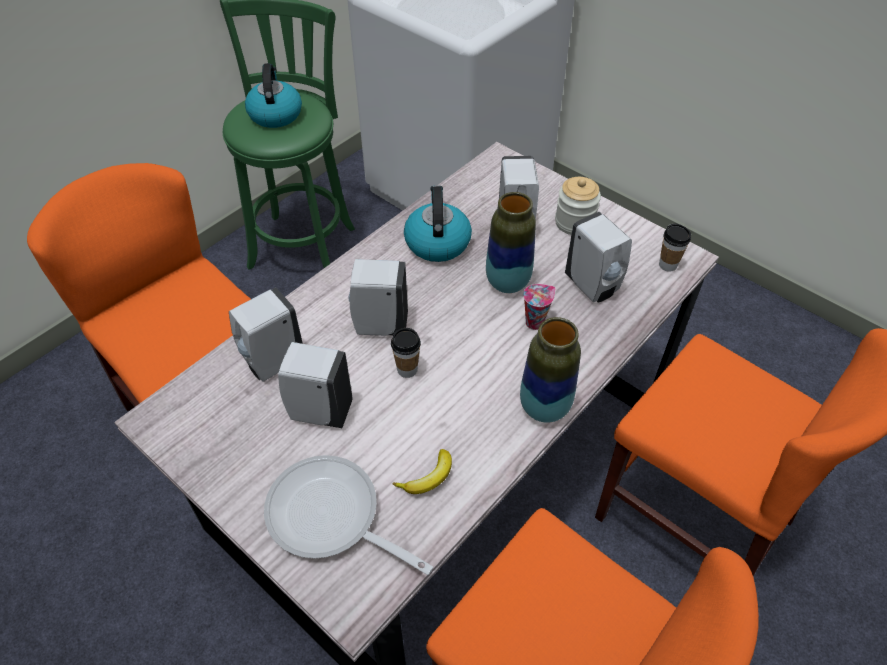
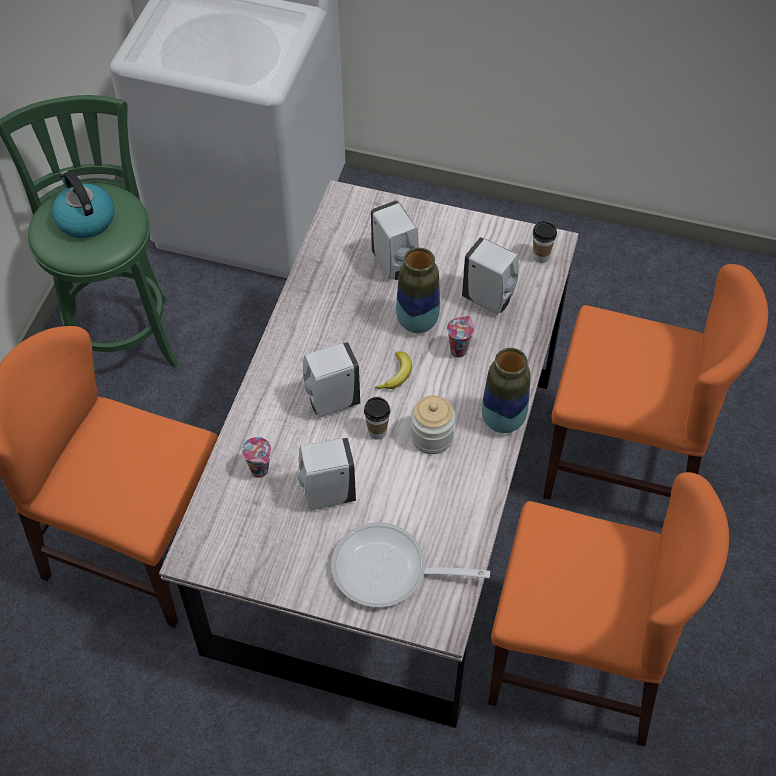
camera: 25 degrees left, 5 degrees up
(272, 363) = (261, 471): white soap dispenser -> cup
(428, 478) = (444, 511): banana -> banana (397, 375)
(437, 242) = (335, 305): kettle -> none
(574, 222) = (444, 242): jar -> jar (432, 437)

